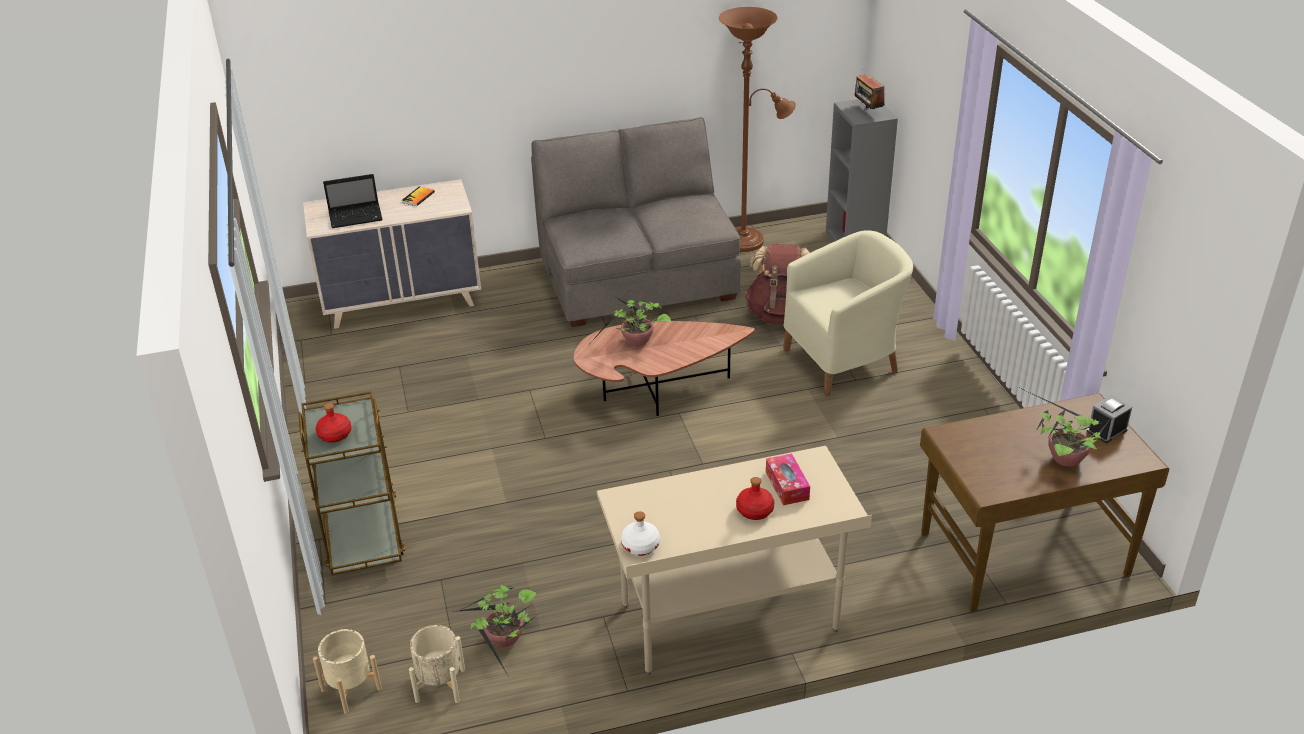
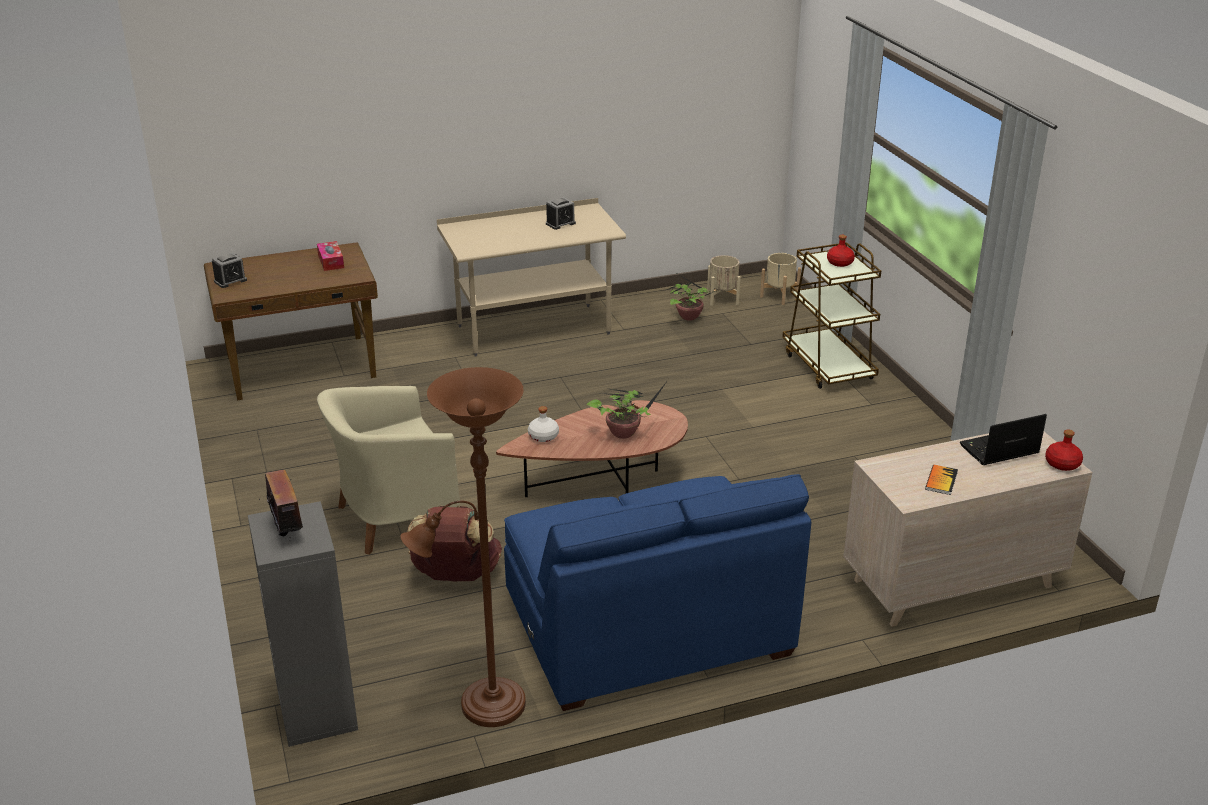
camera: 175 degrees right, 5 degrees down
(638, 280) = (646, 625): grey sofa -> blue sofa
(641, 545) = (590, 212): white bottle -> white bottle (543, 436)
(687, 516) = (560, 223): none -> alarm clock
(755, 510) = (514, 227): red bottle -> red bottle (1062, 464)
(787, 485) = (490, 237): tissue box -> tissue box (331, 261)
(1063, 459) = (278, 265): potted plant -> none

